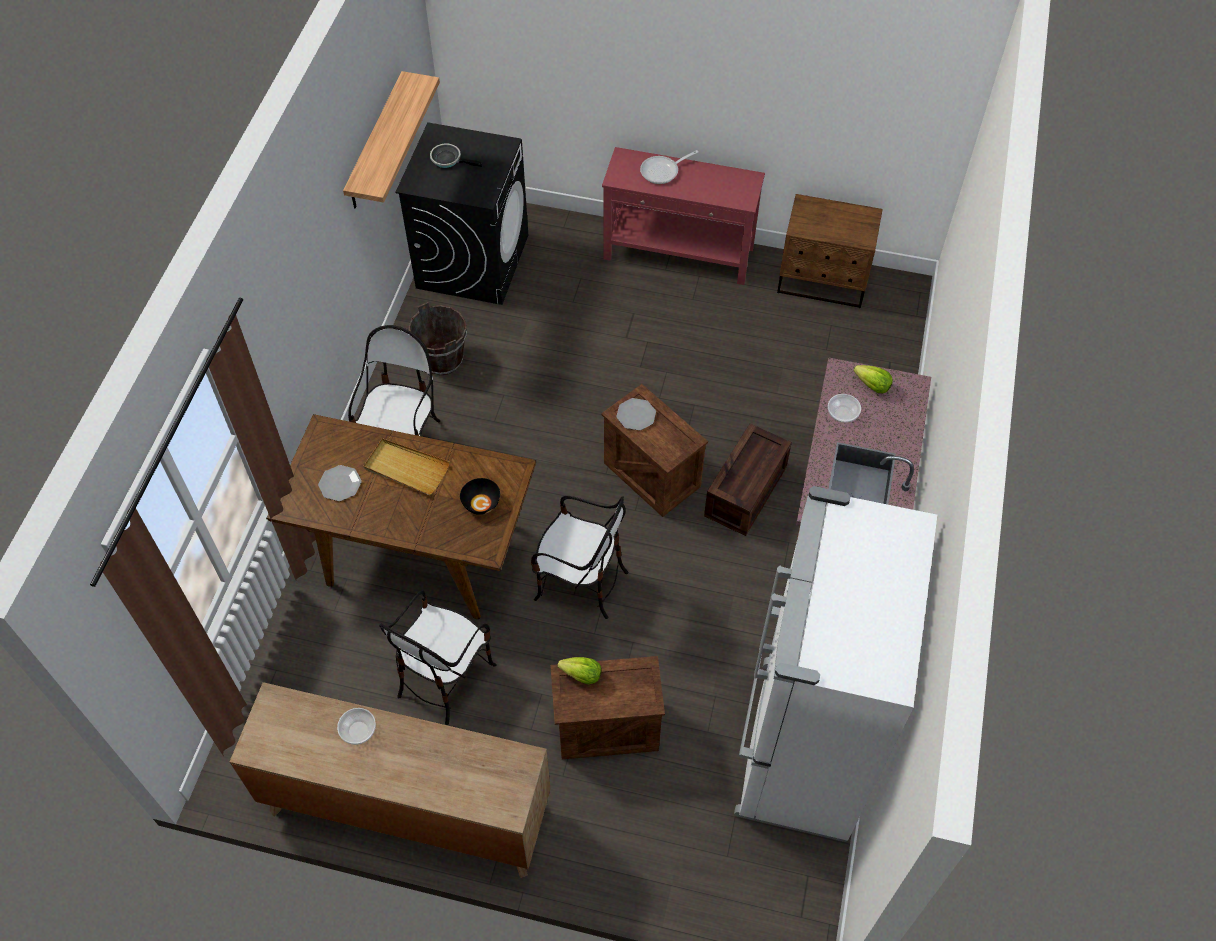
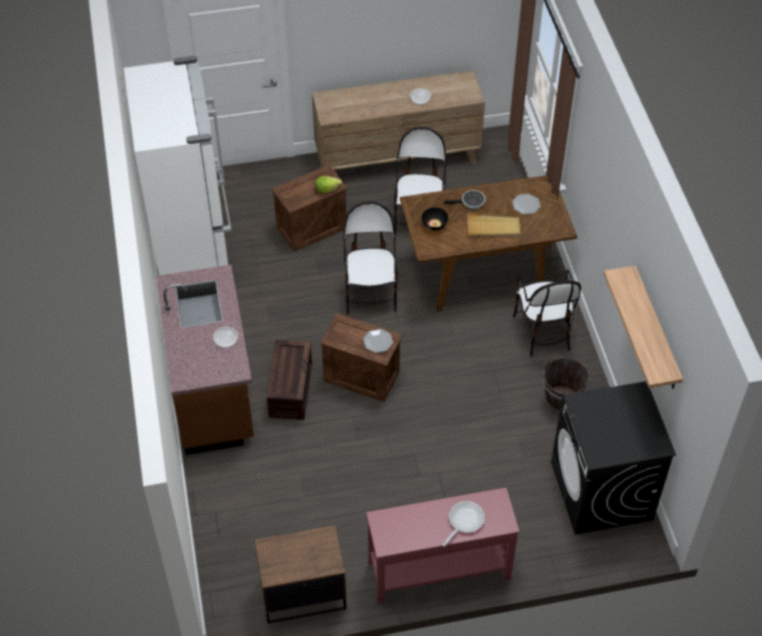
camera: 155 degrees right, 5 degrees down
(449, 159) = (630, 425): frying pan -> frying pan (471, 202)
(580, 583) = (370, 293): chair -> chair turned 90 degrees clockwise
(872, 386) = (212, 369): lettuce -> none

